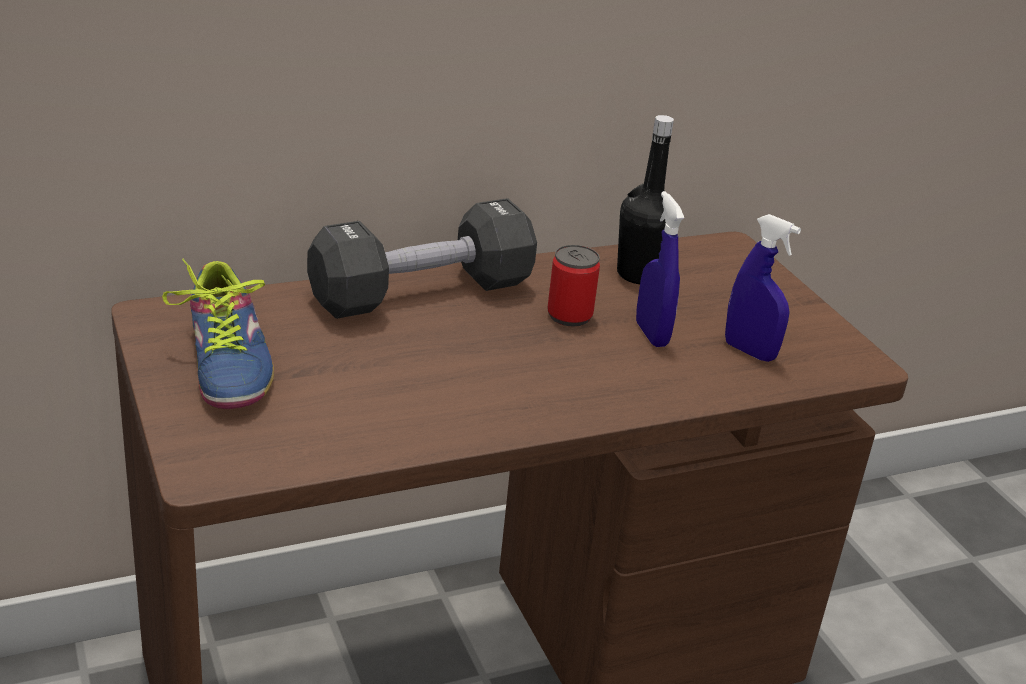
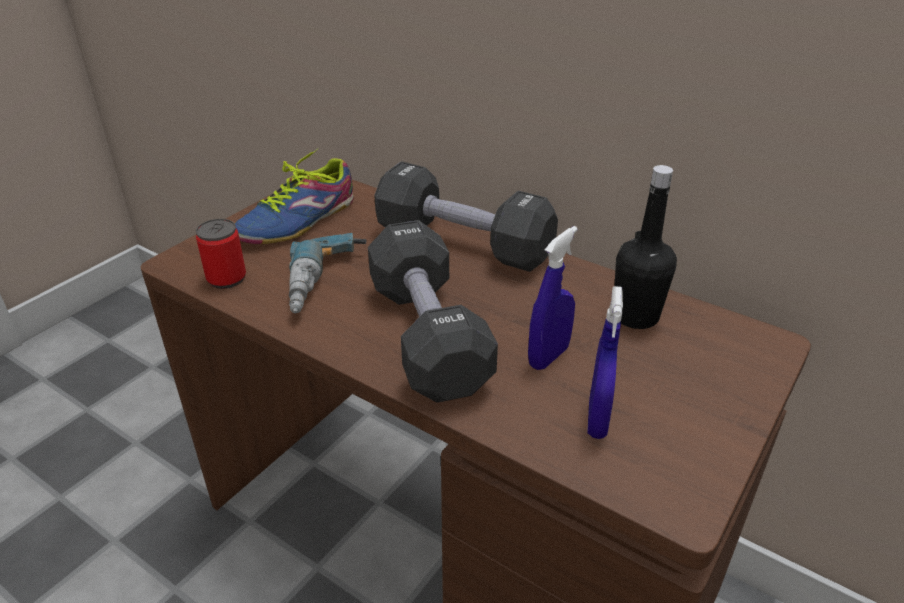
camera: 60 degrees right, 5 degrees up
(396, 392) = (328, 284): none -> power drill
(557, 375) = (428, 336): none -> black dumbbell
(569, 316) = (520, 309): can -> can (226, 278)

